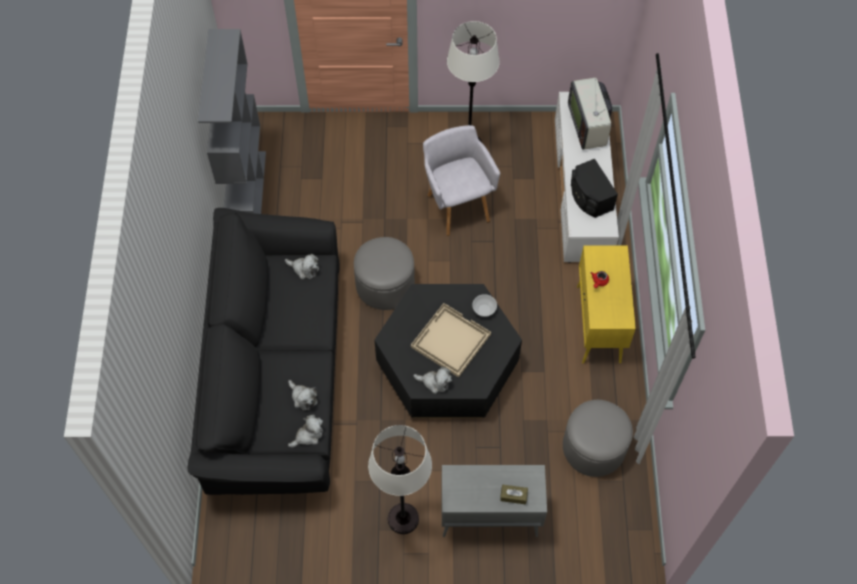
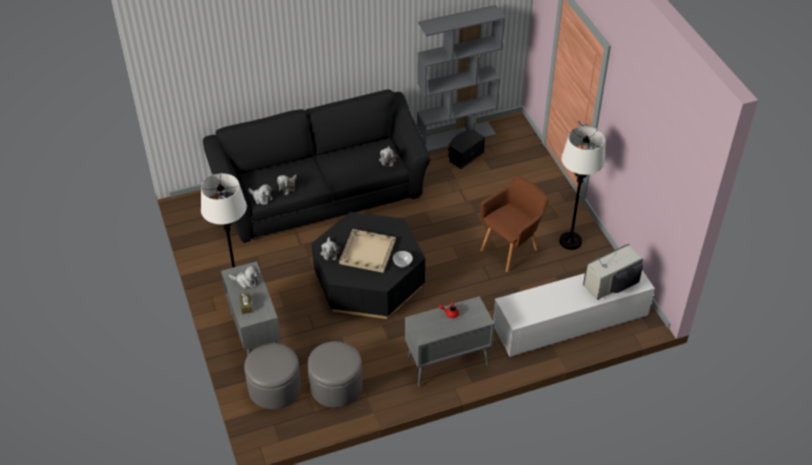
camera: 70 degrees right, 15 degrees down
(385, 284) = (419, 228): grey ottoman -> grey ottoman (274, 388)
(457, 204) = (511, 249): grey armchair -> brown armchair
(472, 485) = (246, 281): none -> plush toy
(589, 197) = (540, 302): black speaker -> black speaker (464, 155)
(598, 325) = (446, 363): yellow cabinet -> grey cabinet

